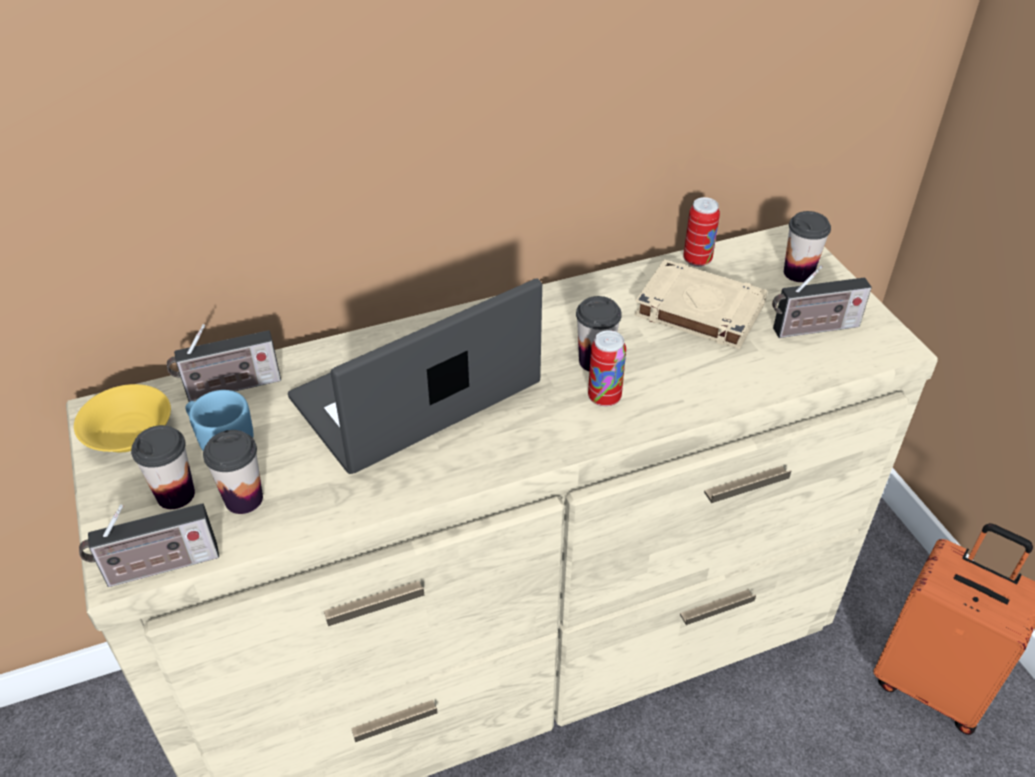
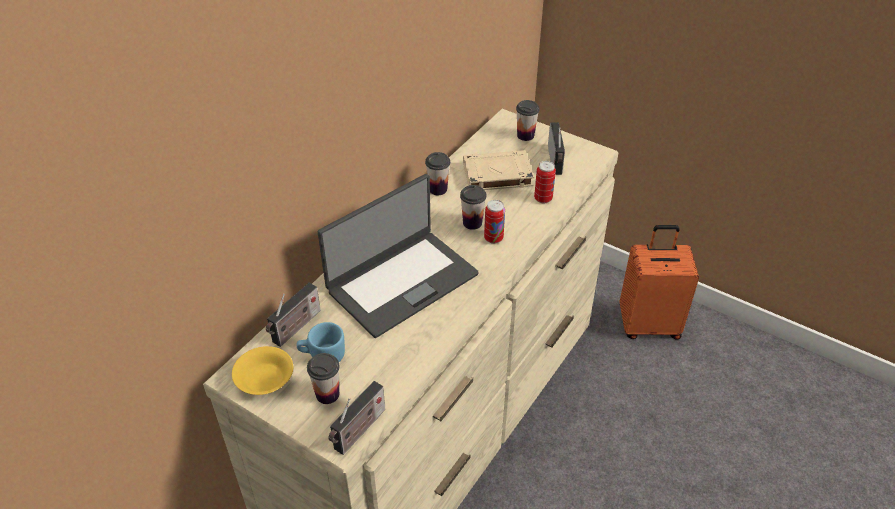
camera: 35 degrees left, 0 degrees up
(244, 499) = (367, 377): cup -> cup (438, 189)
(417, 395) = (401, 282): laptop -> laptop turned 150 degrees counterclockwise
(697, 260) = (472, 149): can -> can (543, 199)
(812, 329) = (555, 161): radio -> radio turned 45 degrees counterclockwise

